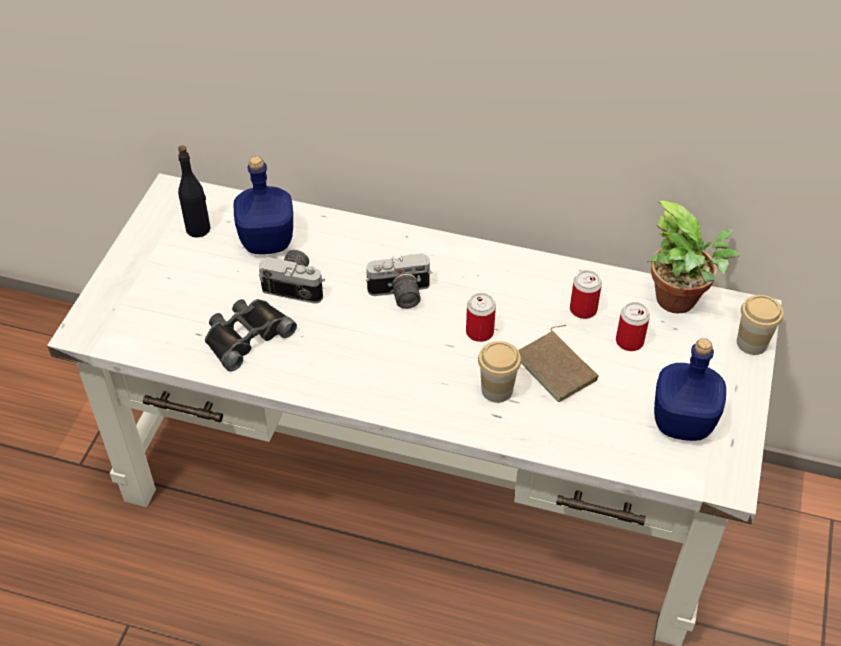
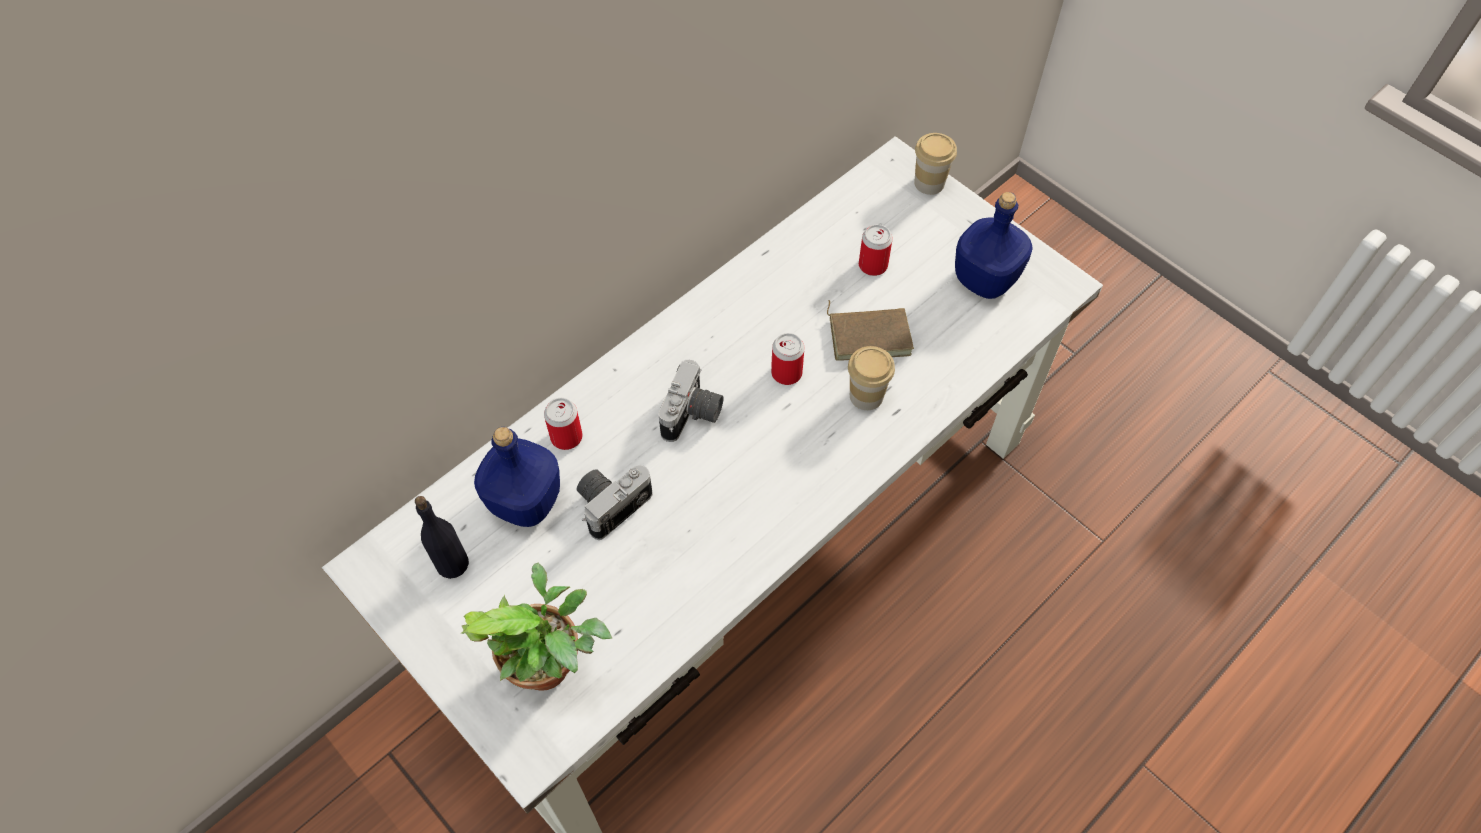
camera: 60 degrees left, 10 degrees up
(246, 336) = (653, 584): black binoculars -> none
(583, 309) = (812, 278): can -> can (566, 437)
(680, 302) = (852, 203): potted plant -> potted plant (551, 664)

